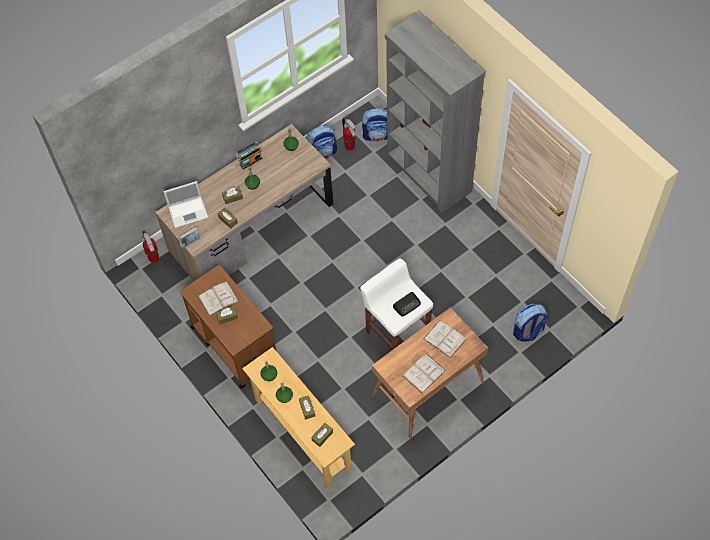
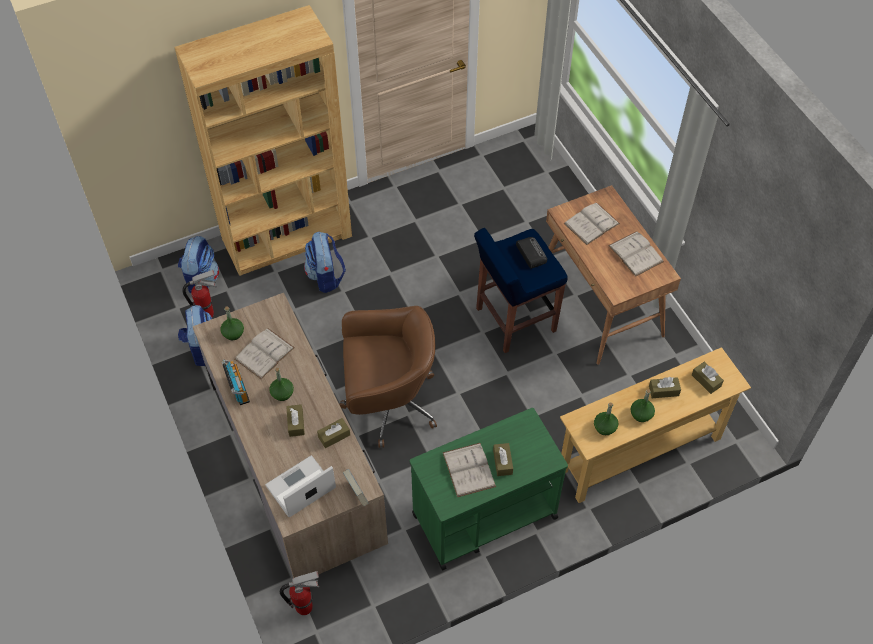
camera: 80 degrees left, 5 degrees down
(188, 211) = (299, 488): laptop -> laptop turned 120 degrees counterclockwise
(234, 344) = (483, 516): brown cart -> green cart
(280, 167) = (264, 353): none -> white book
(307, 269) = (388, 403): none -> brown office chair
(397, 333) = (514, 320): white stool -> blue stool
(428, 174) = (287, 237): grey bookcase -> brown bookcase
(528, 331) = (544, 191): backpack -> backpack (326, 277)

